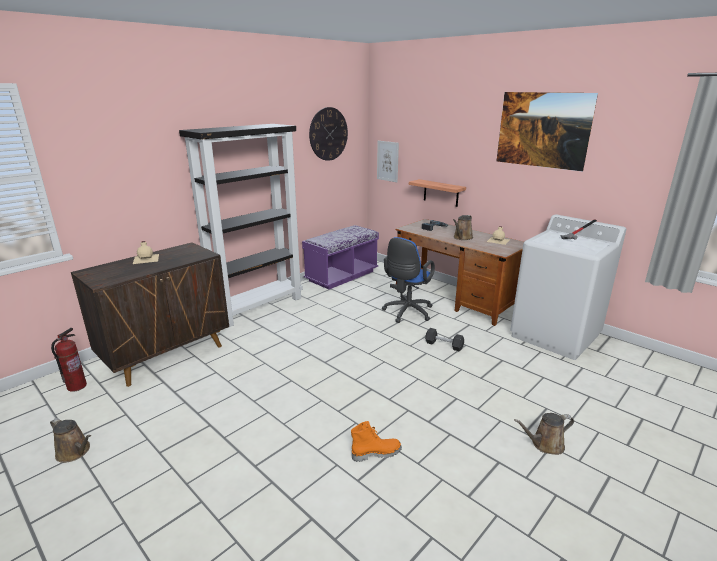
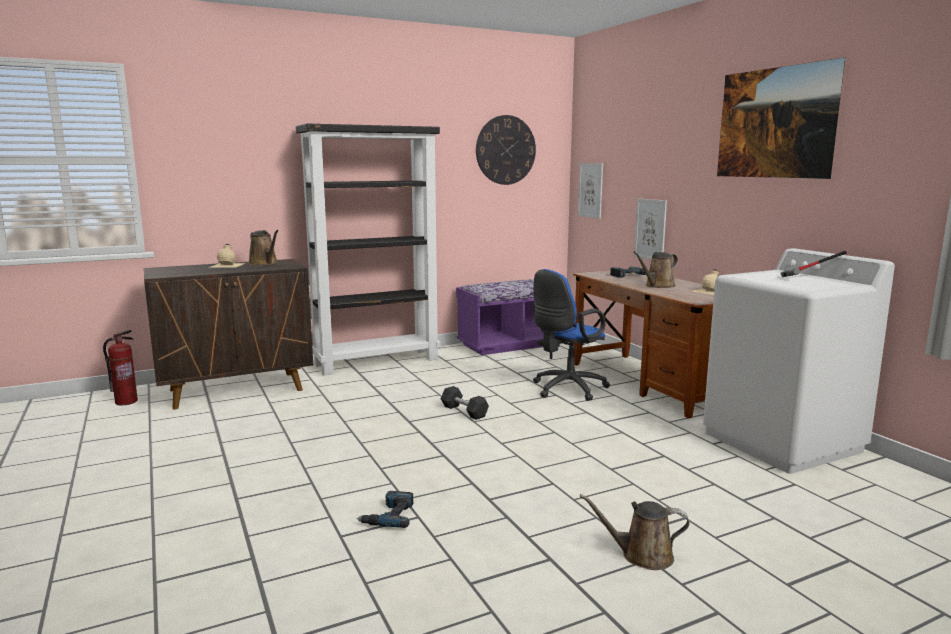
camera: 20 degrees right, 10 degrees down
(75, 452) = (75, 452): brown watering can -> brown watering can (264, 263)
(376, 453) = (389, 515): orange boot -> power drill
(441, 193) = (650, 229): shelf -> picture
(444, 345) = (588, 428): black dumbbell -> black dumbbell (464, 411)

